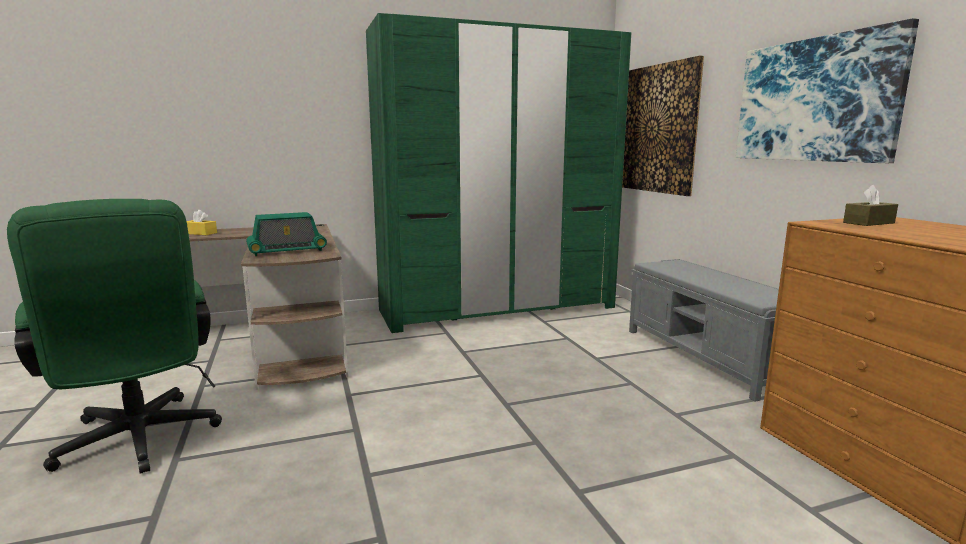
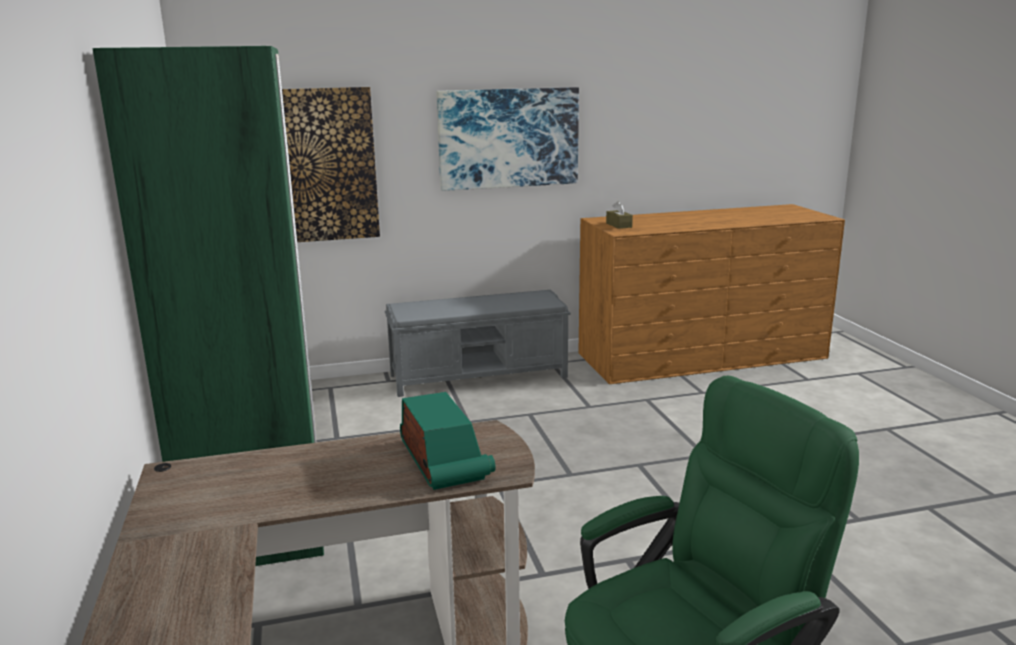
camera: 85 degrees left, 5 degrees up
(200, 233) = (172, 601): yellow tissue box -> none

